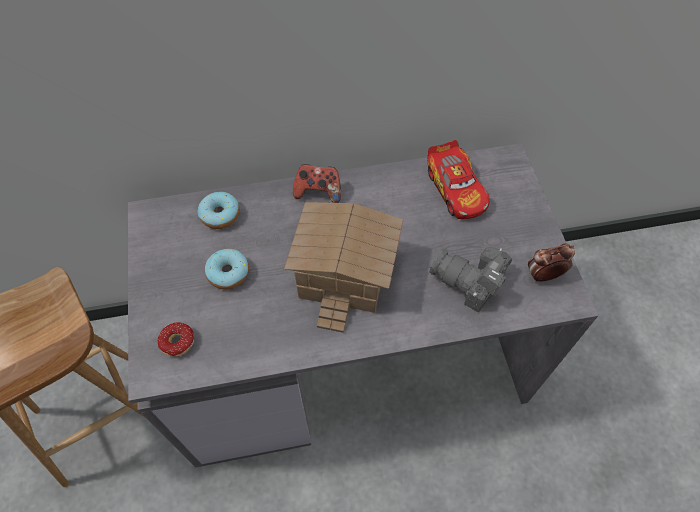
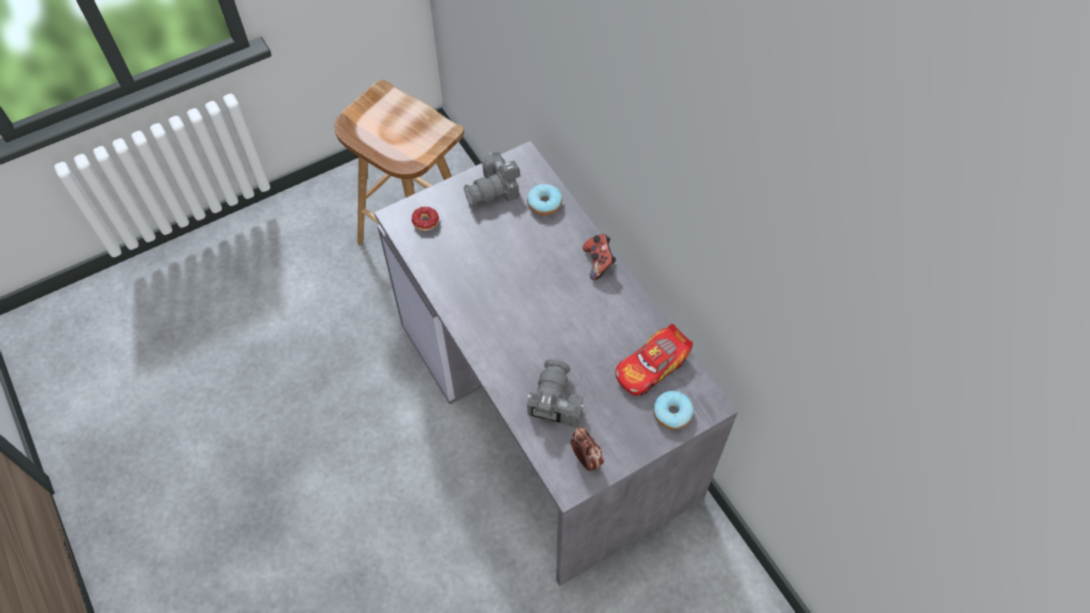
camera: 70 degrees right, 0 degrees up
(174, 256) = (494, 190): none -> camera
(228, 273) = (494, 230): donut -> donut (672, 413)
(342, 271) = (527, 305): toy house -> none

